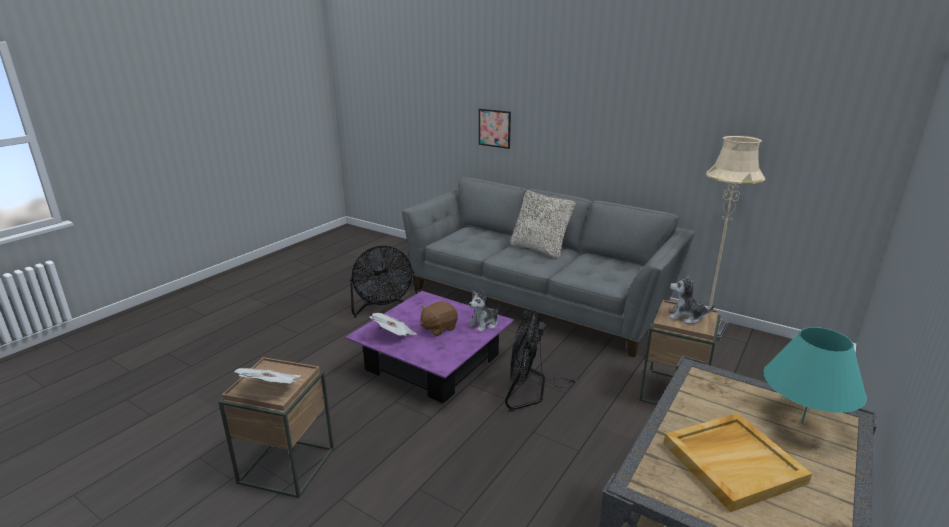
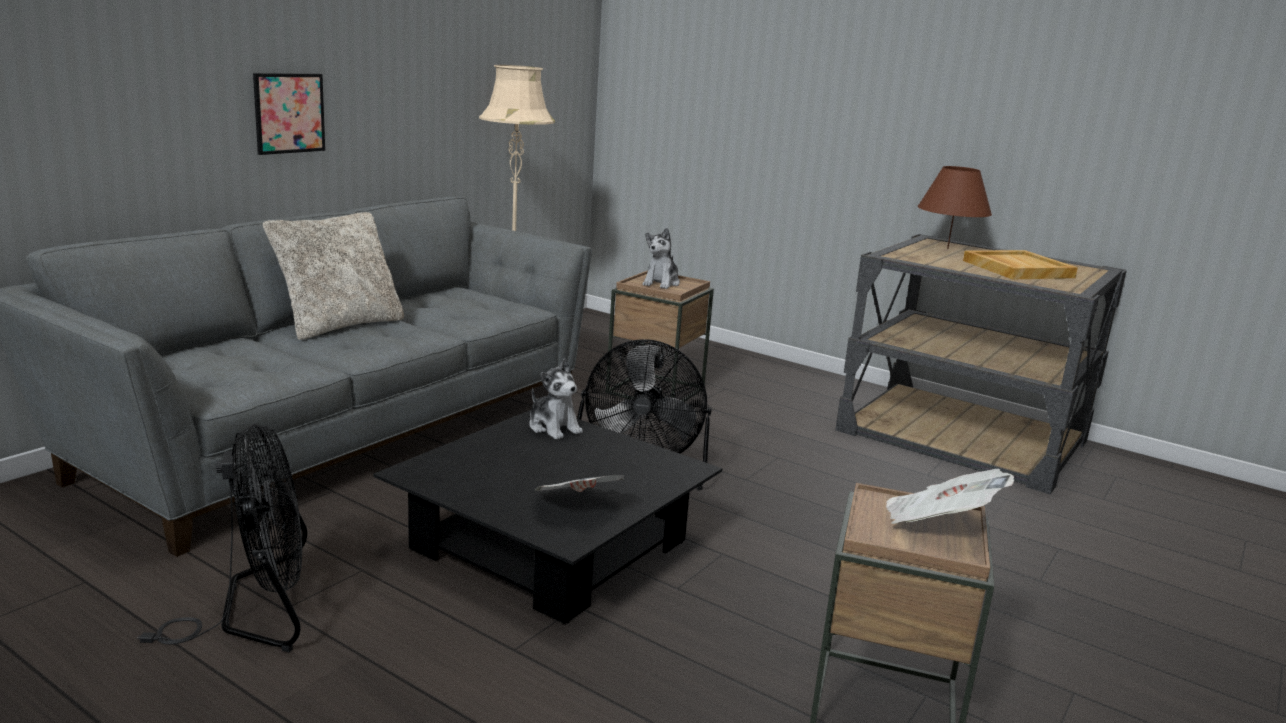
camera: 90 degrees left, 5 degrees down
(434, 362) = (550, 544): purple coffee table -> black coffee table
(438, 328) = (558, 464): brown plush toy -> none
(494, 128) = (66, 106): picture -> picture (289, 113)
(801, 423) = (947, 248): turquoise table lamp -> brown table lamp

